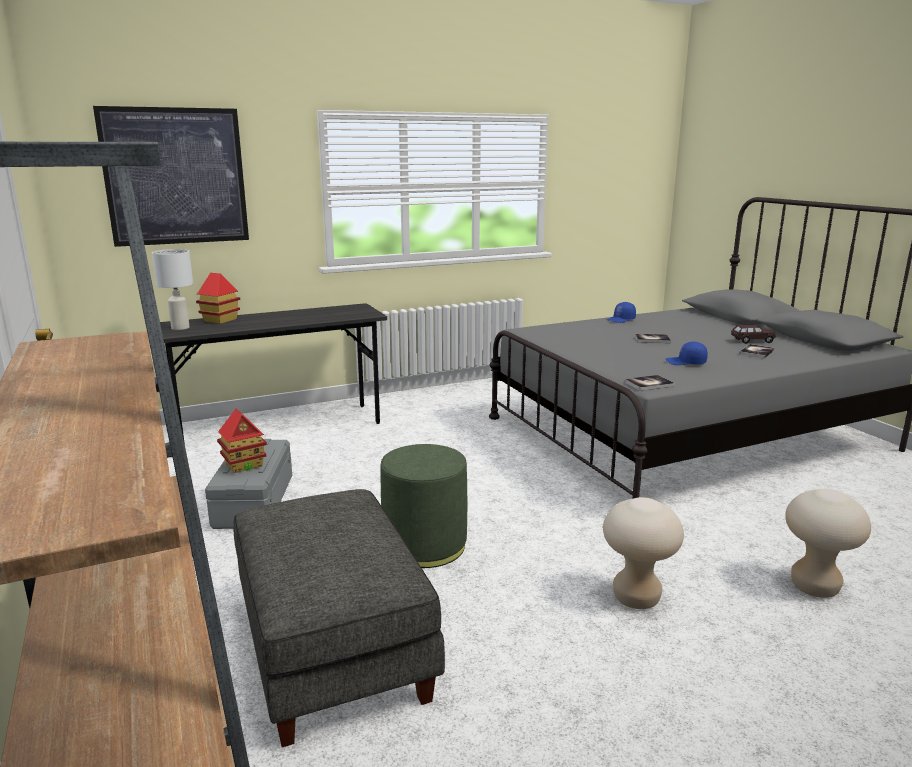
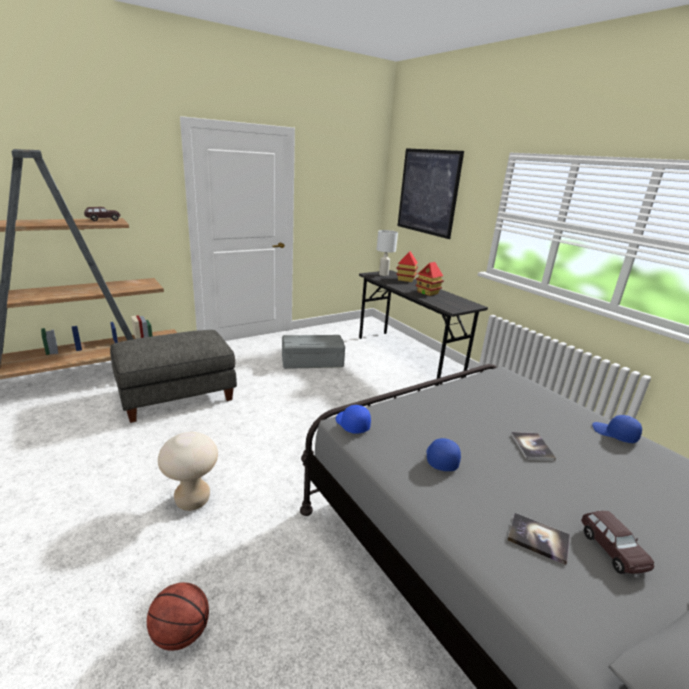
camera: 80 degrees right, 5 degrees up
(61, 352) = (103, 220): none -> brown toy car
(244, 465) = (306, 339): toy house -> toy house (427, 293)
(424, 545) = (266, 414): green ottoman -> none
(649, 384) = (351, 424): book -> blue cap
(814, 587) = (180, 633): beige stool -> basketball

